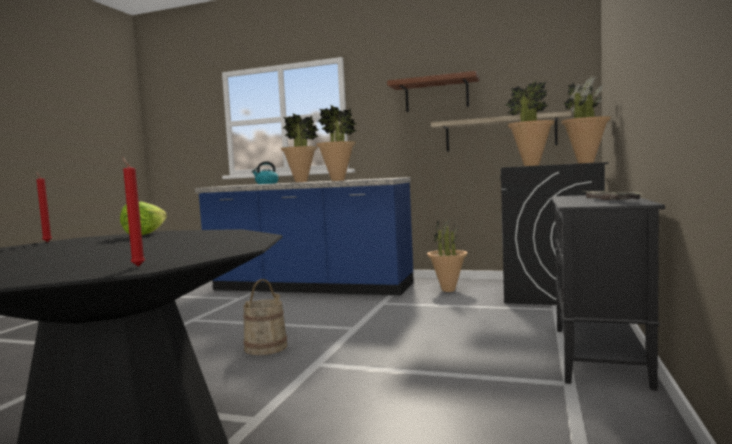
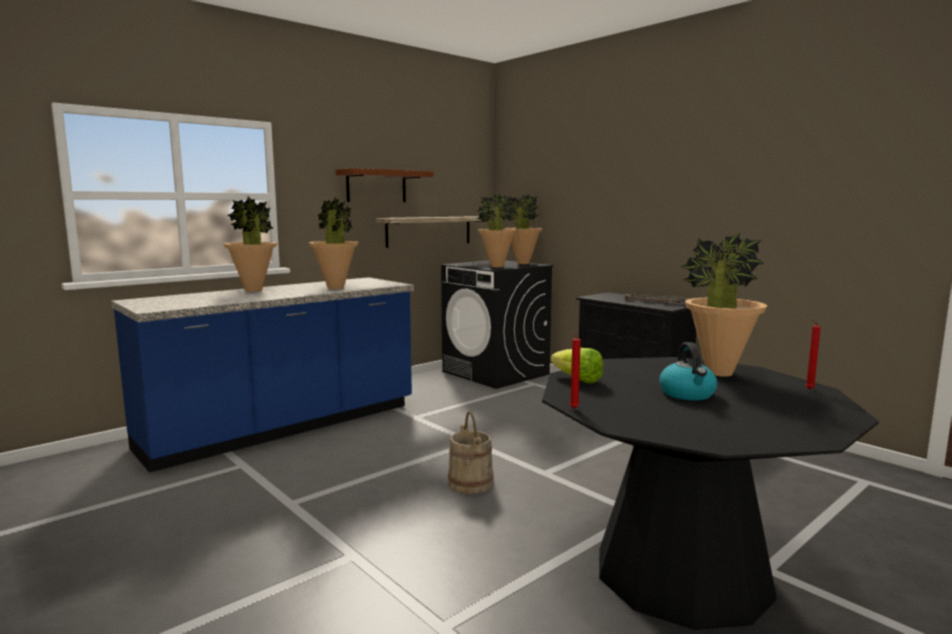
camera: 60 degrees left, 5 degrees up
(266, 183) = (200, 295): kettle -> kettle (688, 394)
(448, 290) = (424, 390): potted plant -> potted plant (719, 373)

